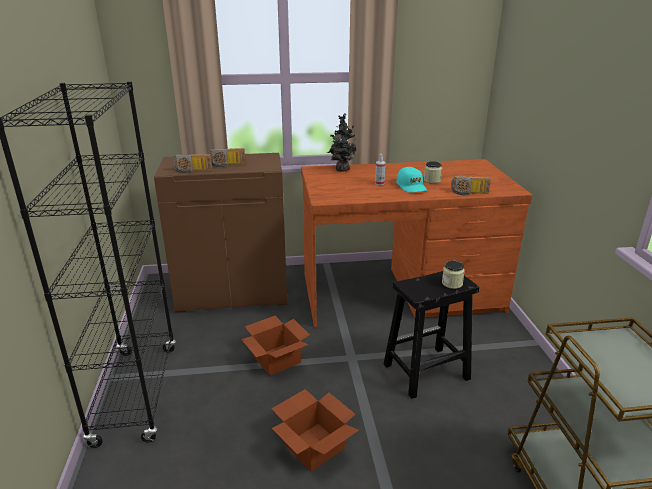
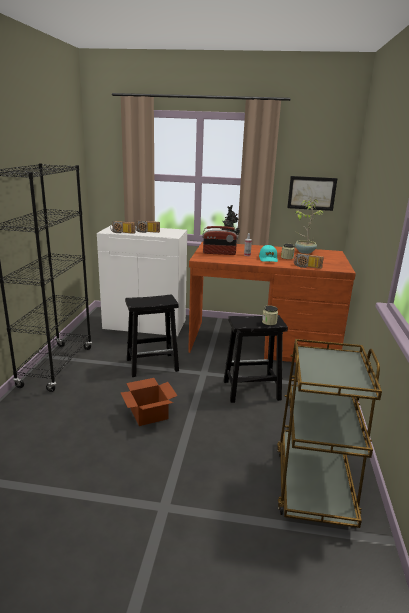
camera: 15 degrees right, 5 degrees down
(233, 293) = (145, 325): brown cabinet -> white cabinet
(277, 358) = (153, 365): cardboard box -> black stool
(341, 186) = (219, 253): none -> radio
(440, 86) = (311, 193): none -> picture
(444, 167) = (304, 252): none -> potted plant

